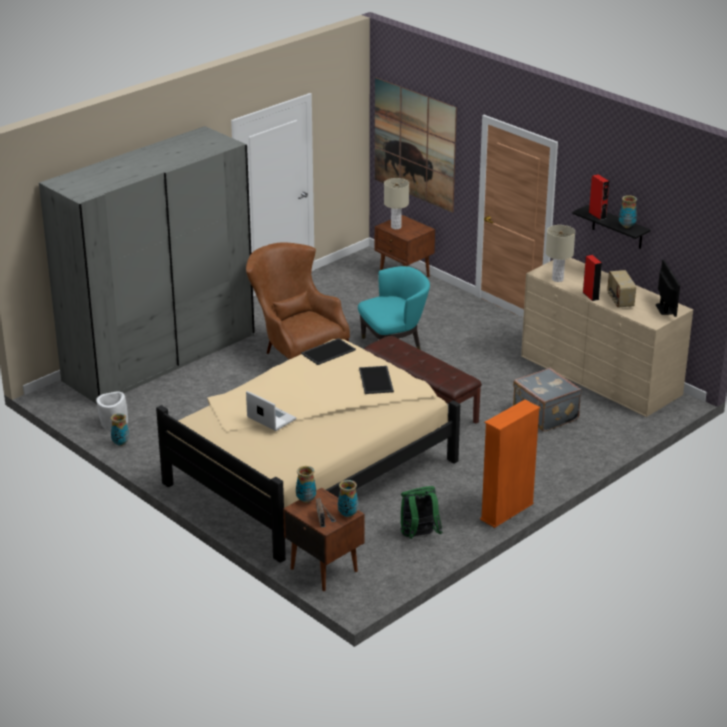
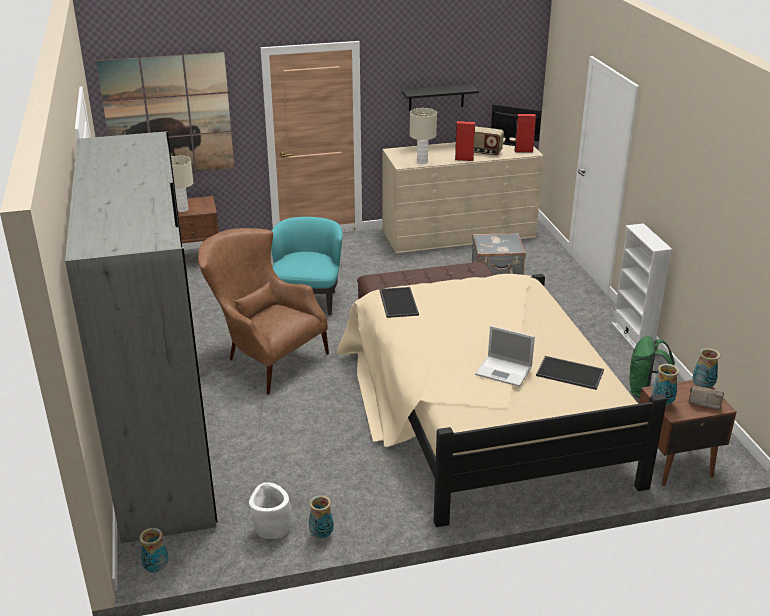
camera: 60 degrees left, 0 degrees up
(270, 418) = (504, 371): laptop -> laptop turned 135 degrees counterclockwise
(295, 354) = (264, 356): brown armchair -> brown armchair turned 45 degrees clockwise
(377, 380) = (479, 294): tray -> tray (570, 372)
(507, 511) = (632, 336): orange bookcase -> white bookcase
(597, 215) = (426, 91): red speaker -> red speaker (523, 151)
(626, 226) = (457, 88): vase -> vase (156, 568)

